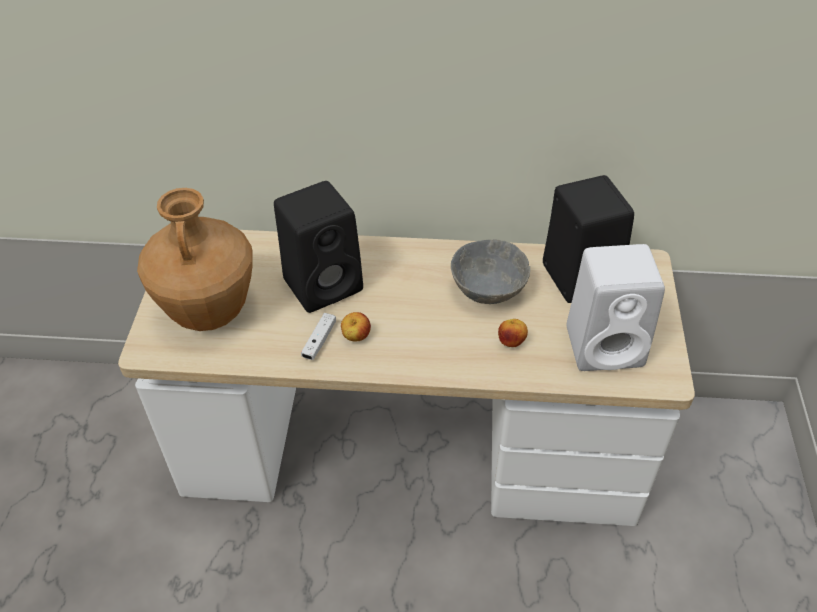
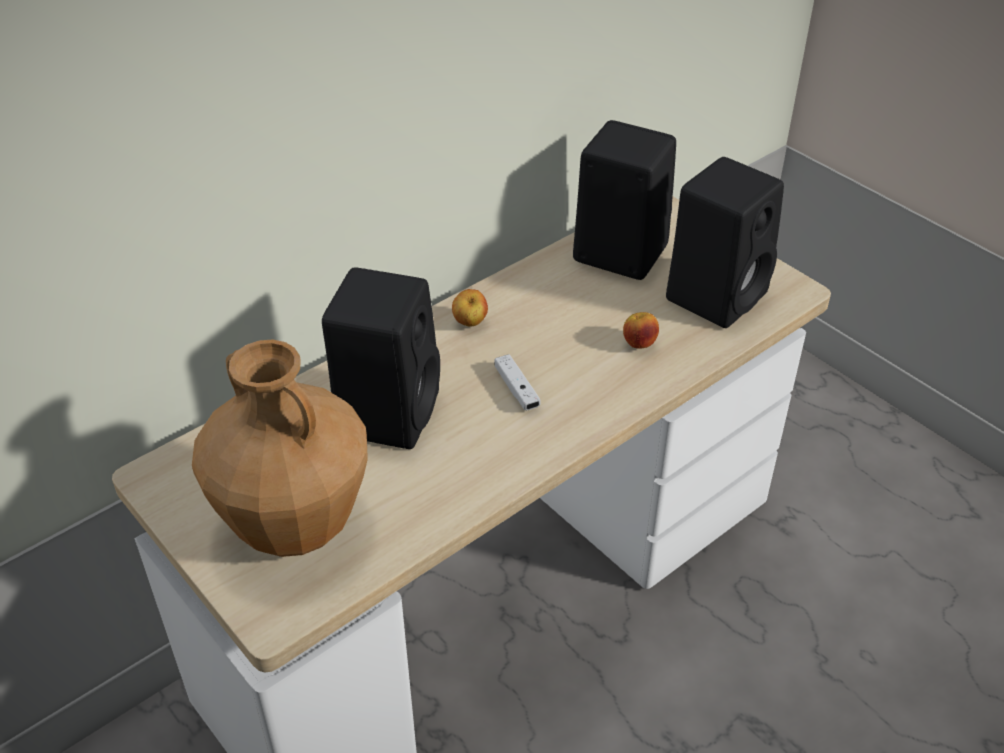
camera: 45 degrees left, 5 degrees down
(319, 341) = (460, 467): white game controller -> white game controller (516, 389)
(356, 337) = (492, 438): apple -> apple (470, 323)
(488, 290) = (558, 314): grey bowl -> none
(607, 345) = (717, 294): white speaker -> black speaker

